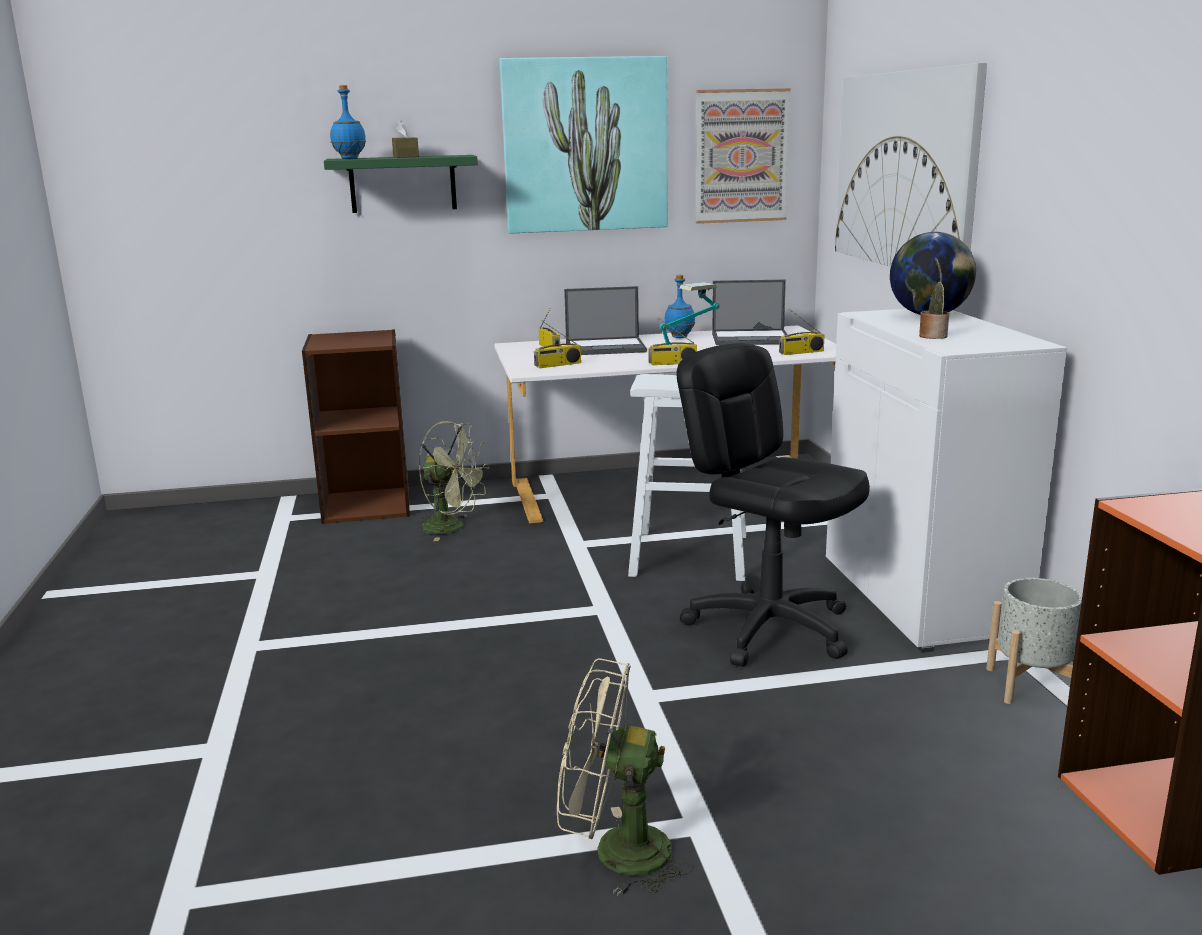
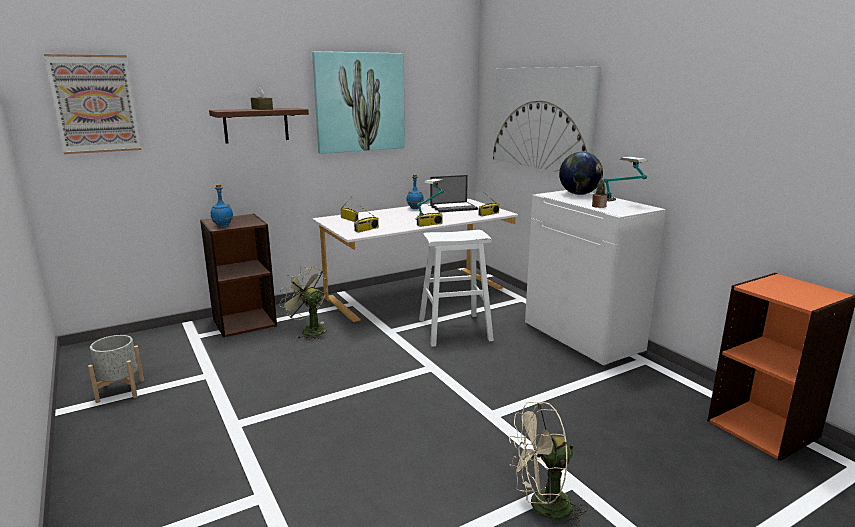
camera: 20 degrees left, 0 degrees up
(350, 158) = (229, 110): blue bottle -> blue bottle (223, 226)
(403, 184) = (256, 125): green shelf -> brown shelf
(452, 528) = (309, 330): green fan -> green fan turned 150 degrees counterclockwise
(606, 347) = (382, 217): laptop -> none
(741, 156) = (439, 108): picture -> picture (95, 104)
(769, 628) = (525, 365): black office chair -> none
(992, 333) = (622, 203): none -> table lamp
(1032, 686) = (663, 376): grey planter -> grey planter (121, 390)

